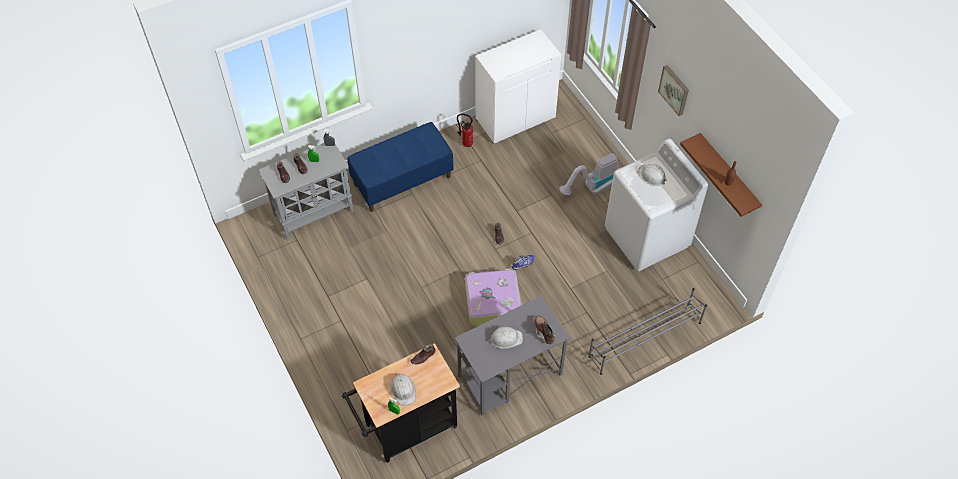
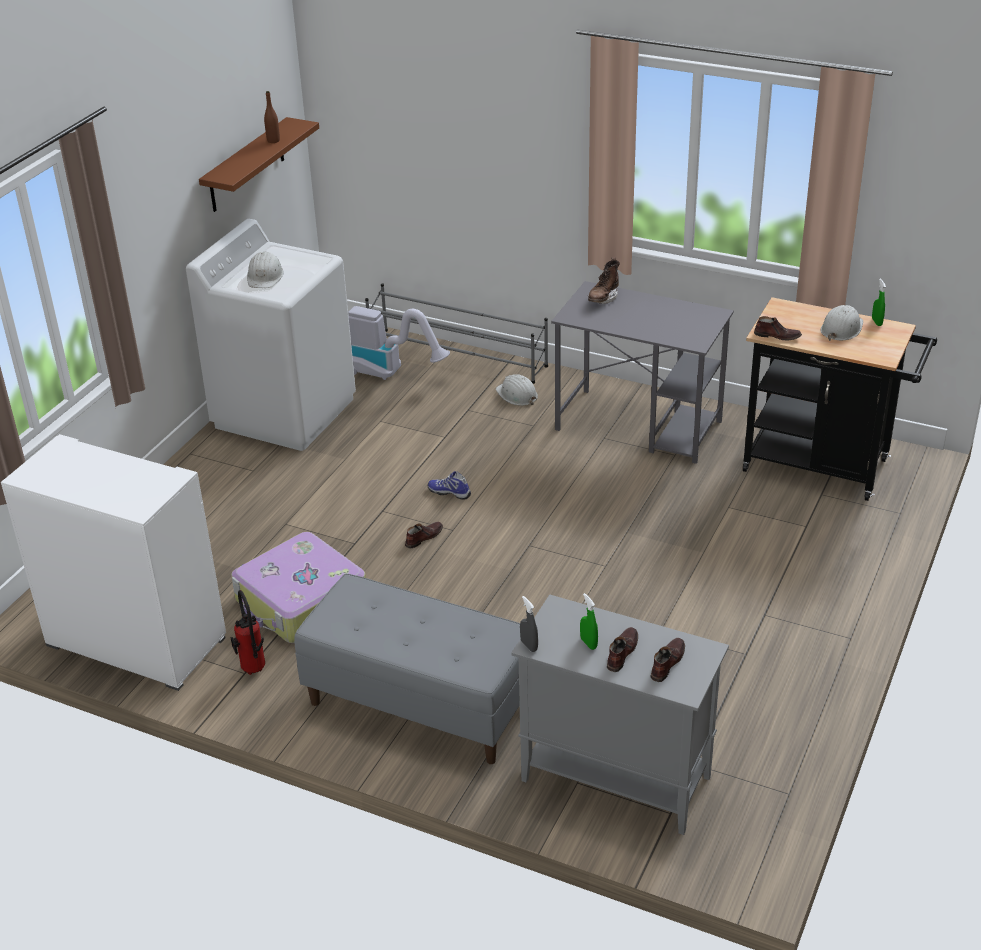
camera: 125 degrees left, 20 degrees down
(402, 180) = (418, 704): blue bench -> grey bench
(492, 301) = (547, 490): suitcase -> suitcase (301, 602)
(506, 338) = (650, 318): white hard hat -> white hard hat (517, 395)
(591, 189) = (235, 492): vacuum cleaner -> vacuum cleaner (392, 373)
(675, 89) = (145, 188): picture -> none

